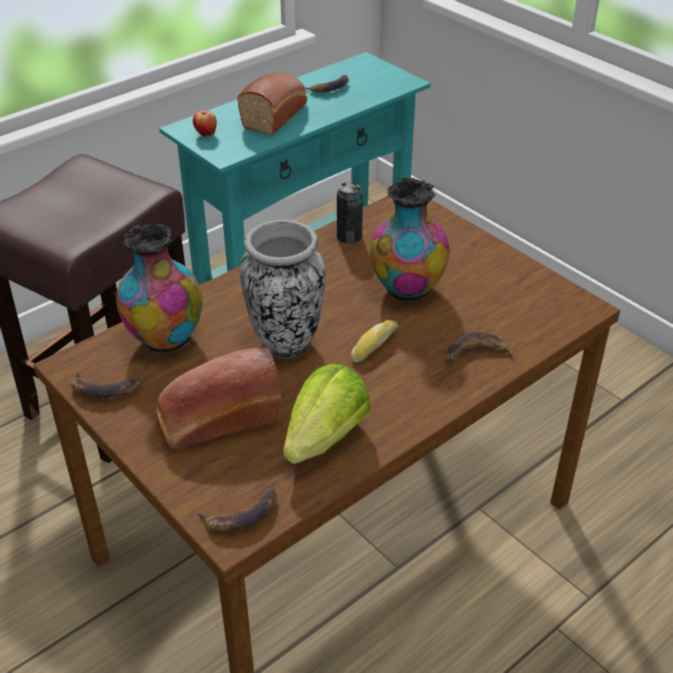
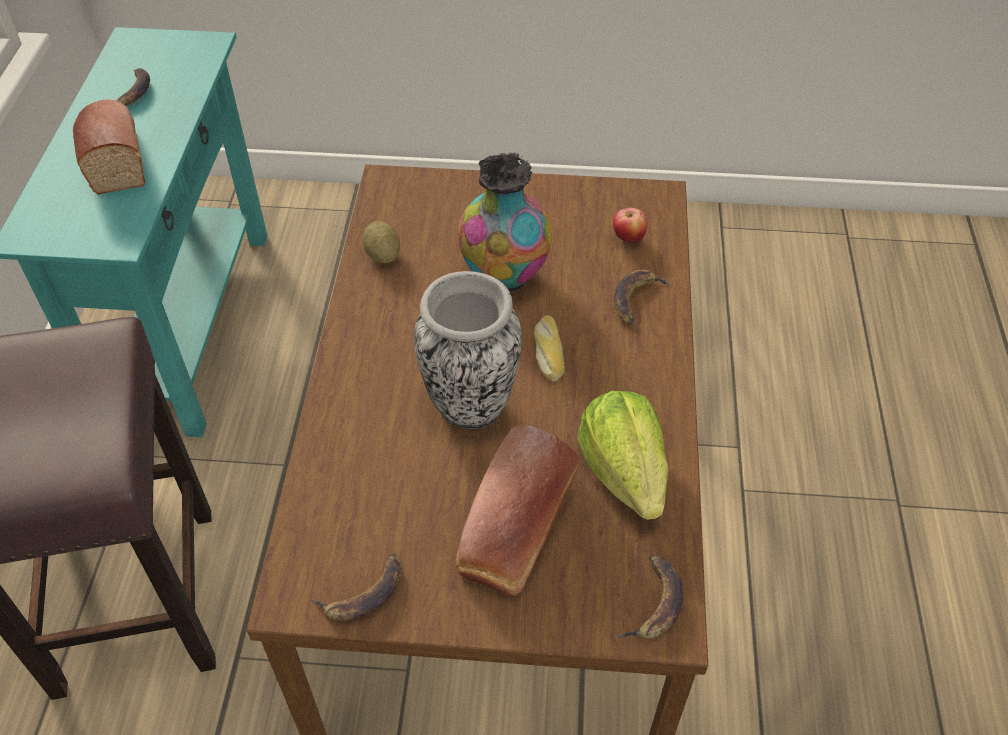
camera: 45 degrees left, 10 degrees up
(165, 339) = (350, 492): vase -> none
(205, 134) = (61, 228): apple -> apple (628, 239)
(349, 237) = (383, 255): can -> potato

